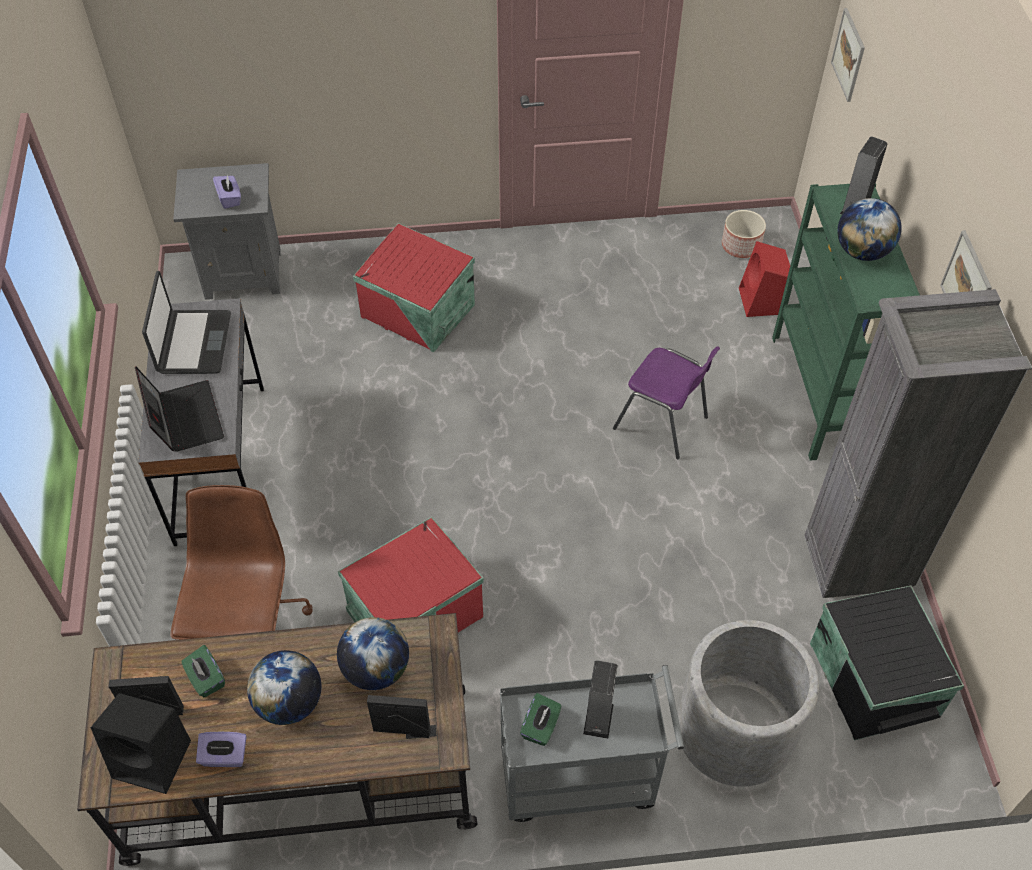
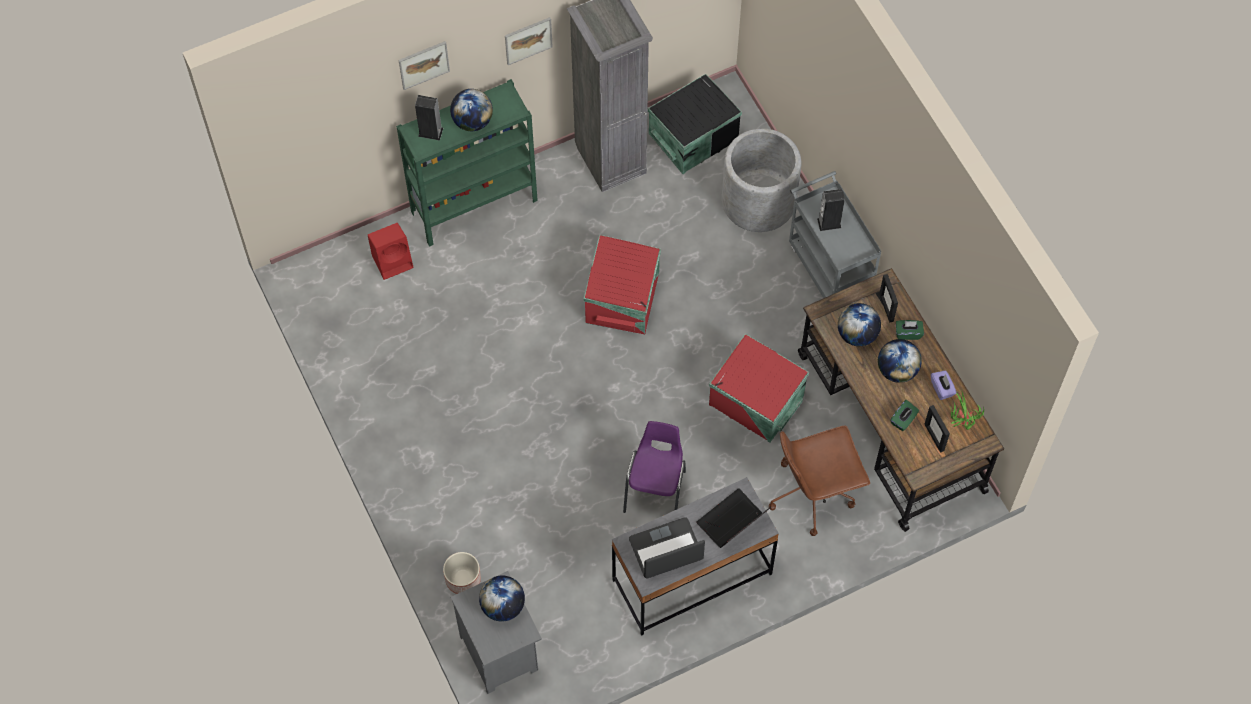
camera: 110 degrees left, 10 degrees up
(154, 759) = (960, 424): black speaker -> potted plant
(229, 198) = (503, 606): purple tissue box -> globe
(418, 312) = (492, 499): red storage box -> red storage box (624, 297)
(541, 727) = (846, 249): green tissue box -> green tissue box (908, 333)
(662, 424) = (540, 297): purple chair -> purple chair (656, 490)
(741, 245) = (334, 288): planter -> planter (462, 578)
(848, 55) = (286, 150): picture -> picture (423, 64)

